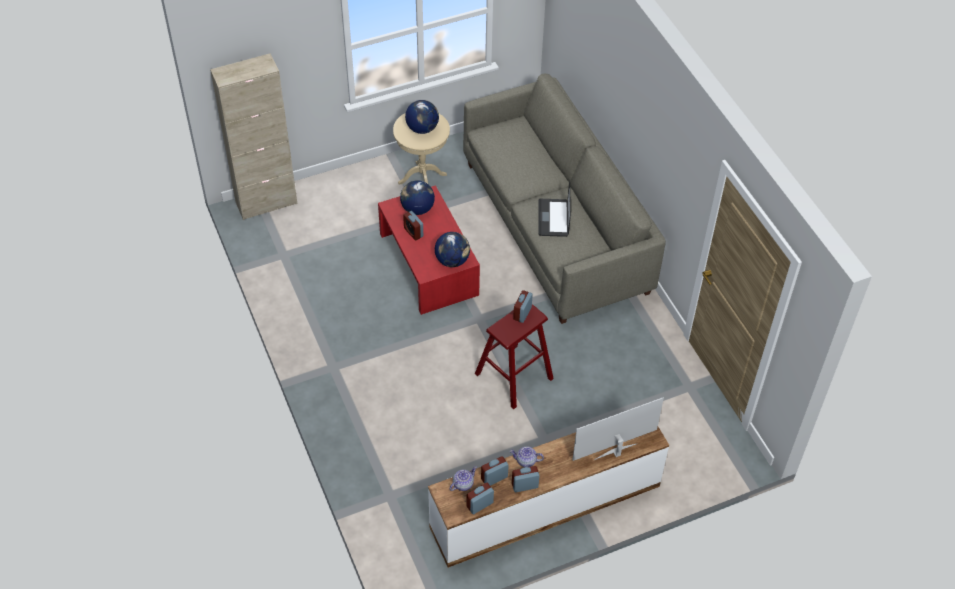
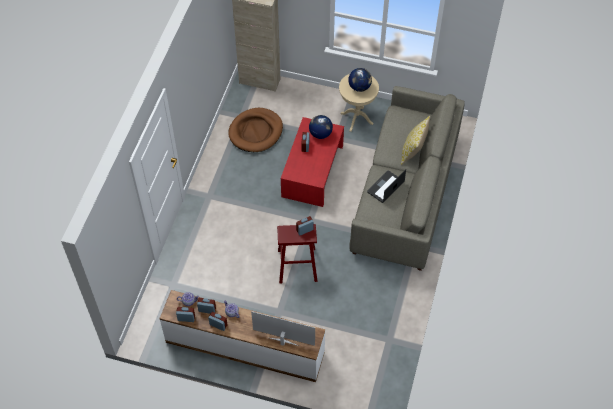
camera: 40 degrees right, 5 degrees up
(318, 261) = (256, 132): none -> brown dog bed
(452, 260) = (310, 176): globe -> none
(544, 164) = (413, 152): none -> pillow

